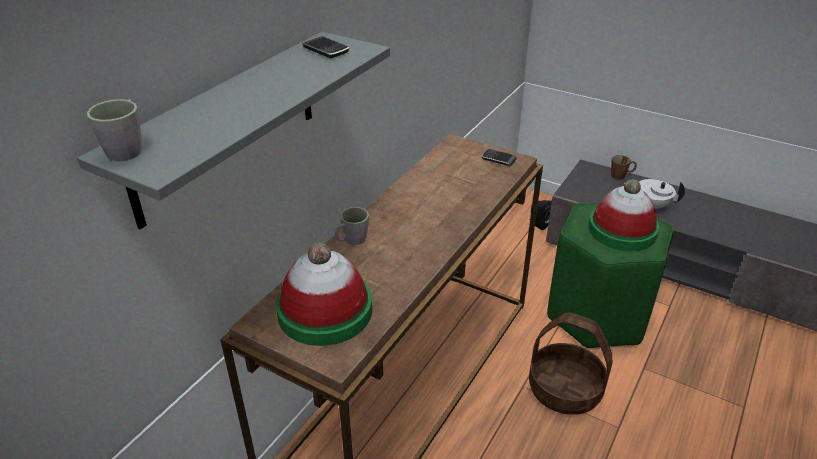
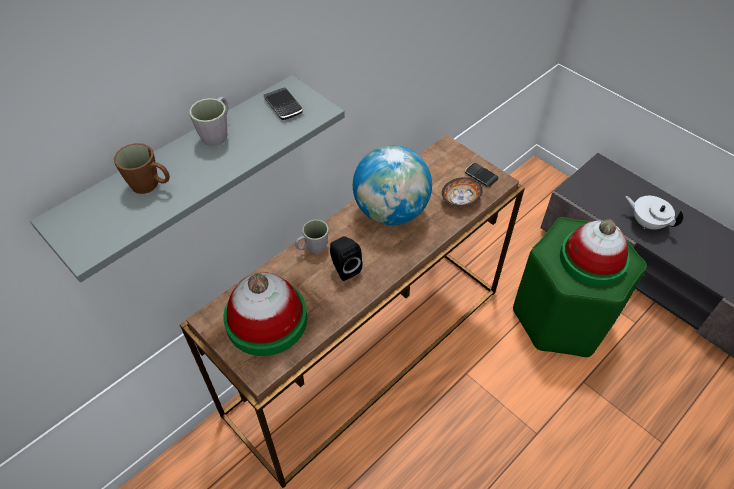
camera: 15 degrees right, 15 degrees up
(128, 148) = (71, 217): grey mug -> grey mug (217, 133)
(422, 199) = (391, 212): none -> globe
(486, 179) = (459, 199): none -> bowl
(538, 224) = (540, 206): black speaker -> black speaker (344, 268)
(565, 389) = (502, 385): basket -> none
(621, 176) = (631, 180): brown mug -> brown mug (150, 185)

